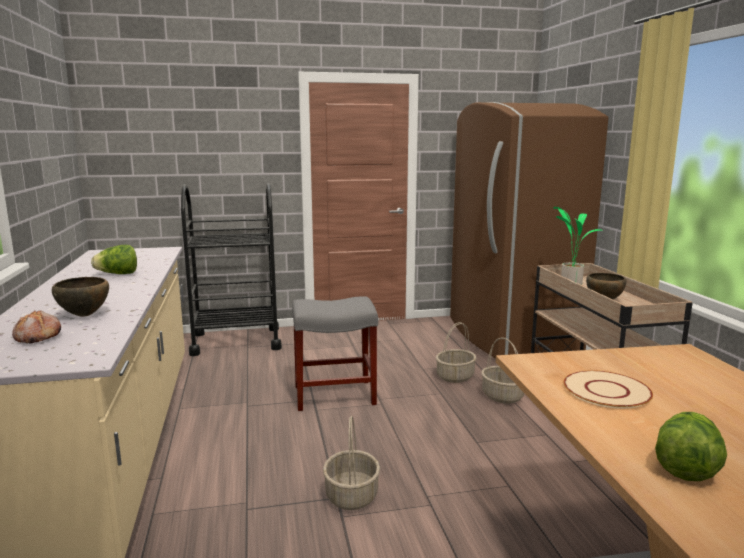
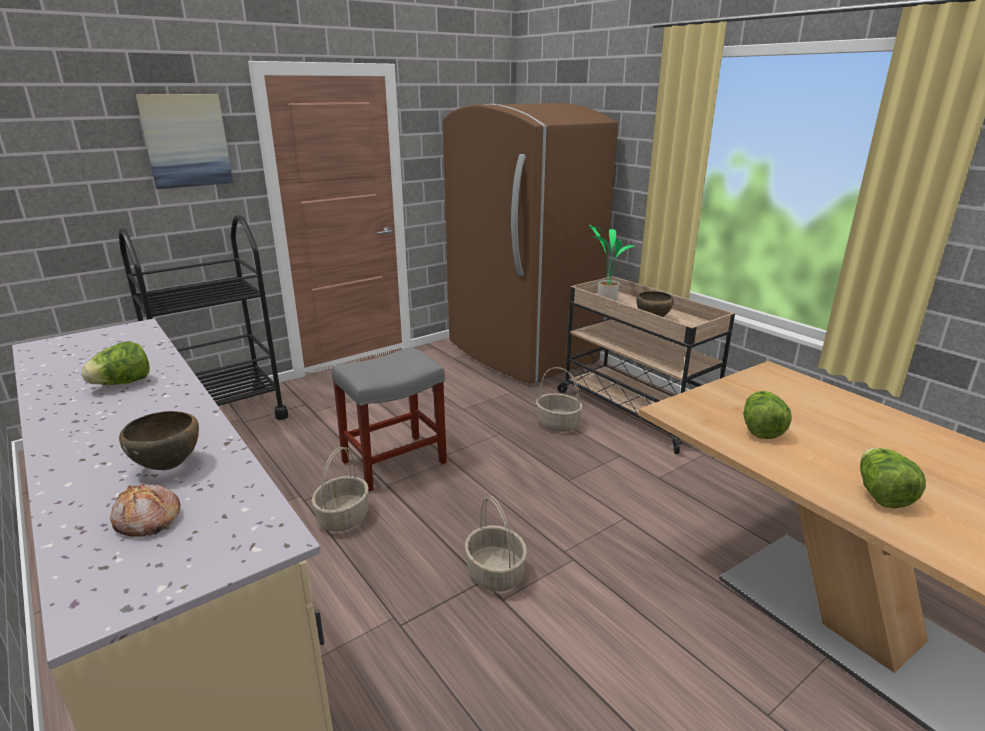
camera: 25 degrees left, 10 degrees up
(245, 128) = (186, 141): none -> picture
(455, 376) = (500, 411): basket -> basket (343, 517)
(606, 391) = (760, 429): beige plate -> lettuce

